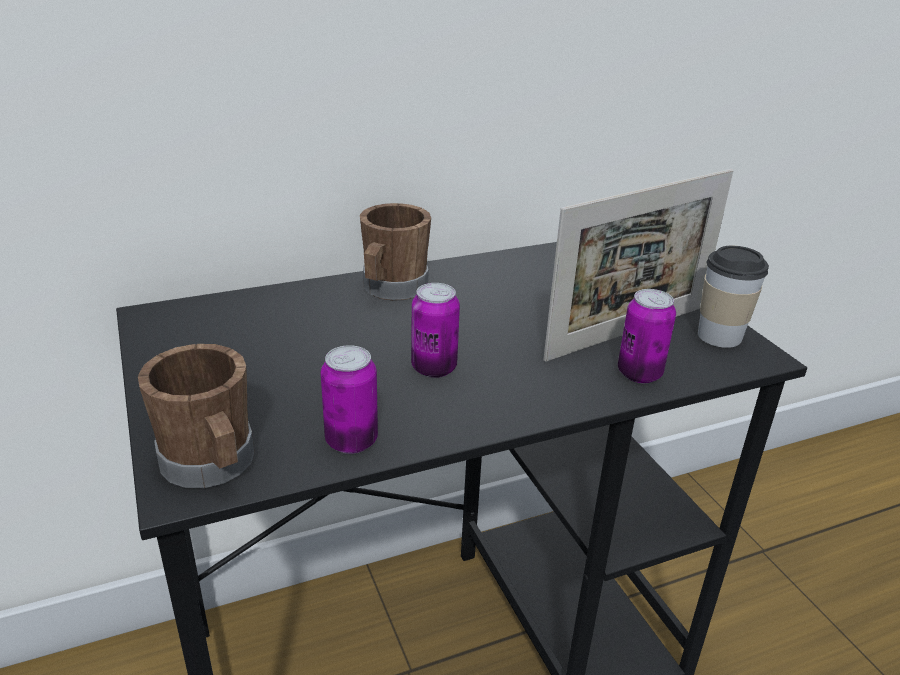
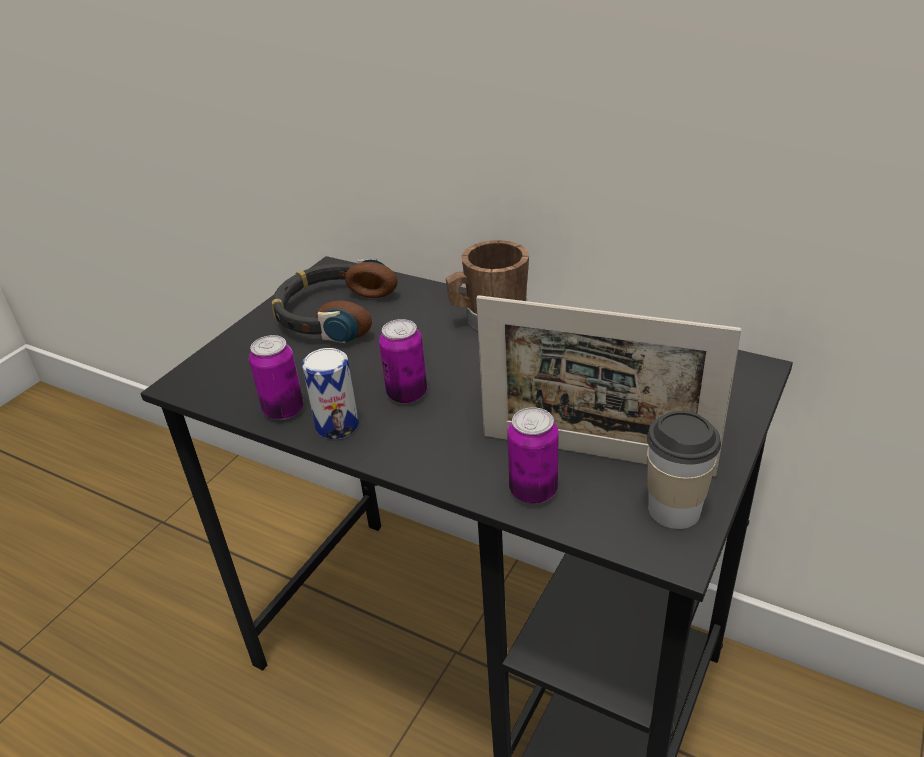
camera: 55 degrees right, 5 degrees up
(211, 465) = (210, 379): brown mug -> none
(234, 347) = (333, 313): none -> headphones
(426, 422) = (337, 426): none -> can

